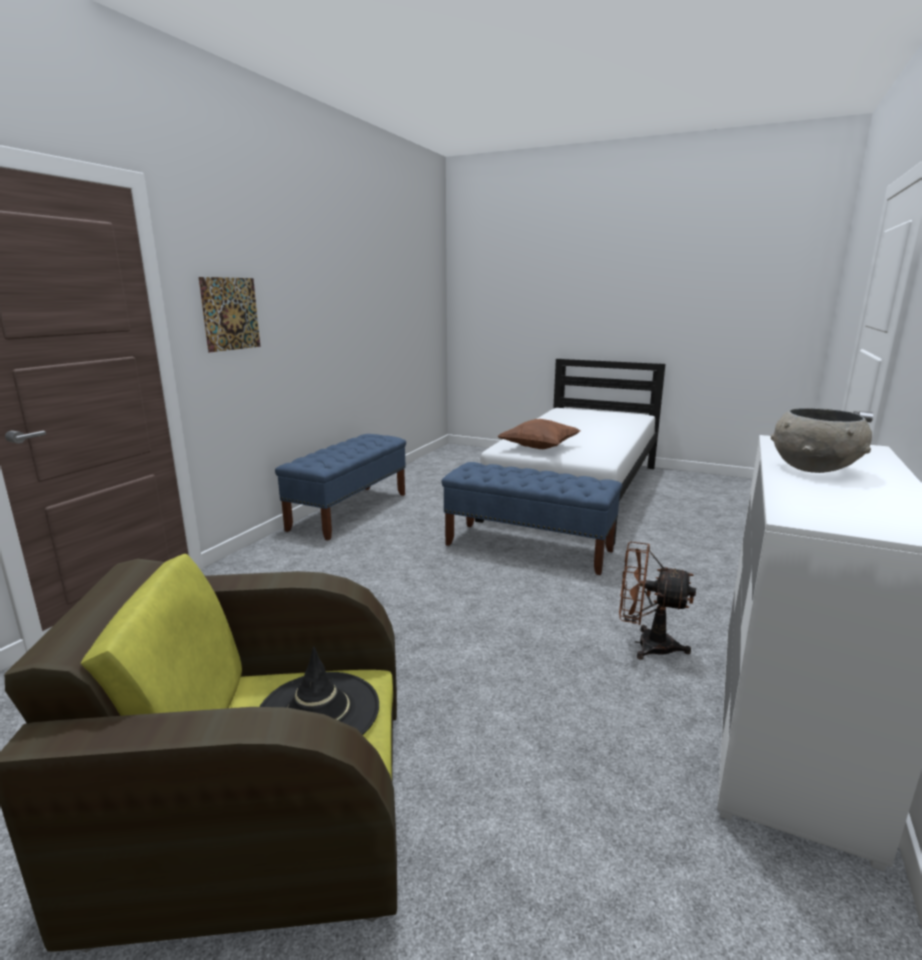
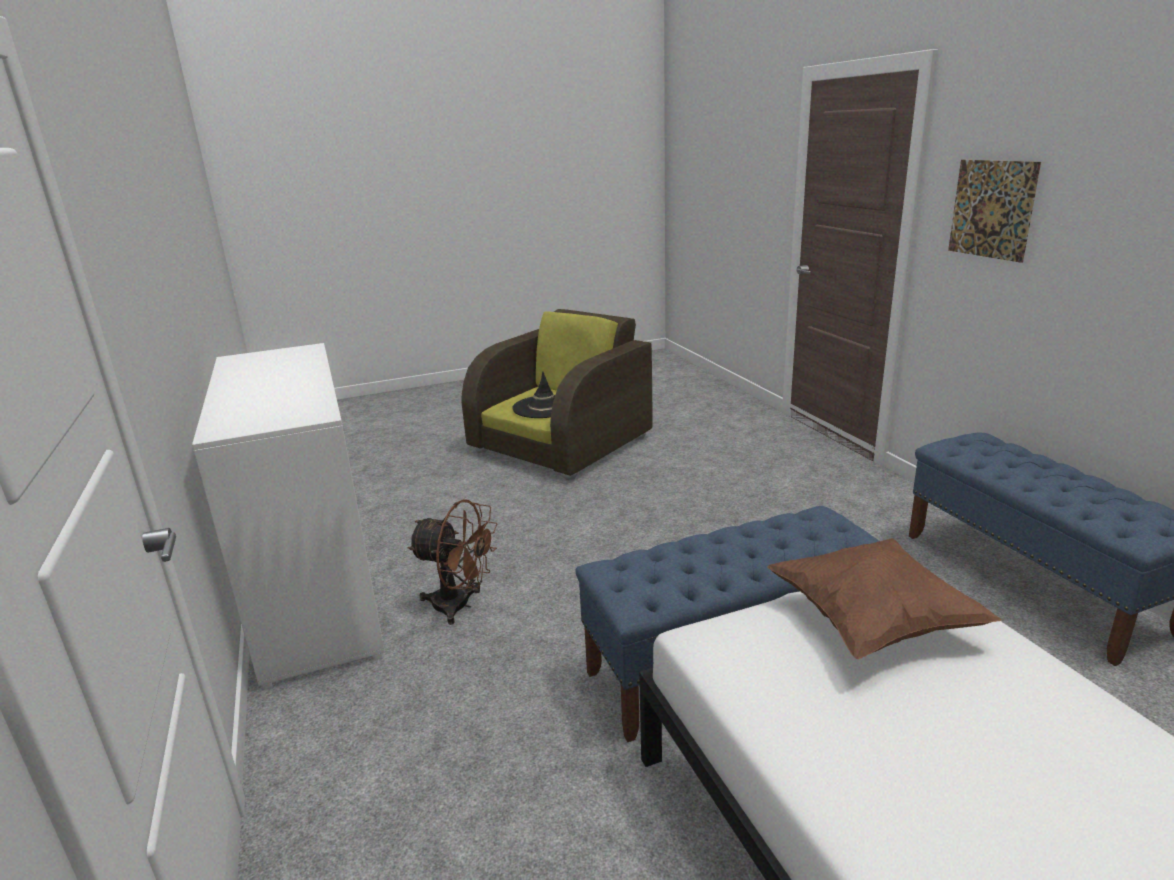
camera: 135 degrees right, 5 degrees up
(645, 644) = (460, 605): brown fan -> brown fan turned 45 degrees clockwise
(814, 468) = (288, 385): grey bowl -> none

